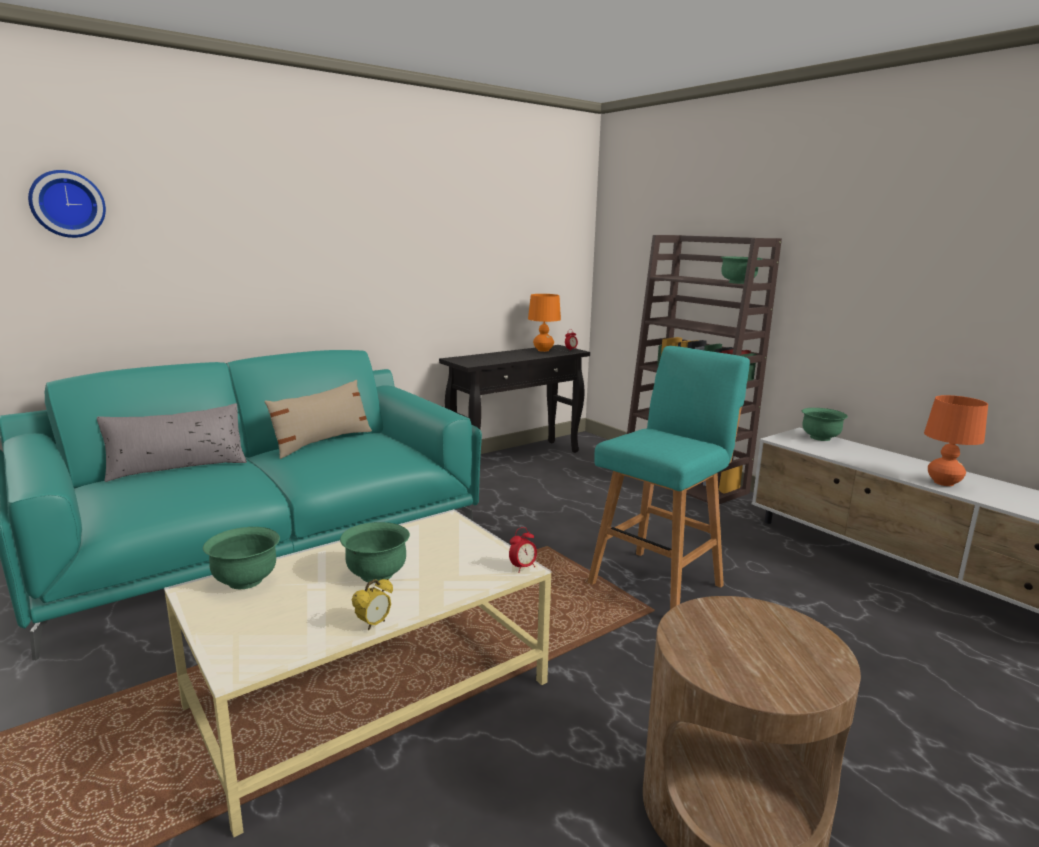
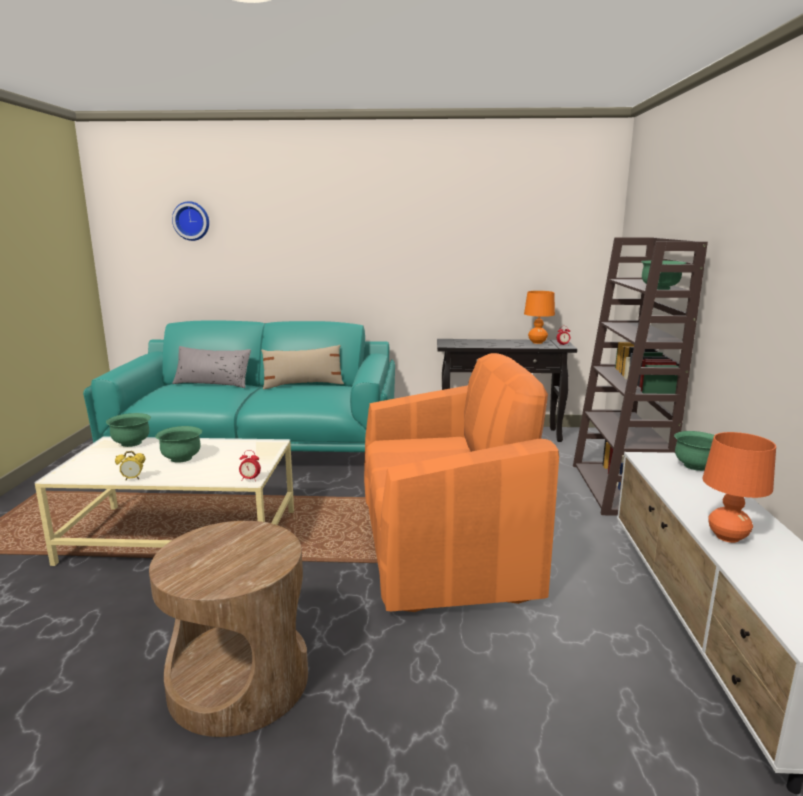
camera: 40 degrees right, 0 degrees up
(658, 582) = (444, 548): turquoise stool -> orange armchair

